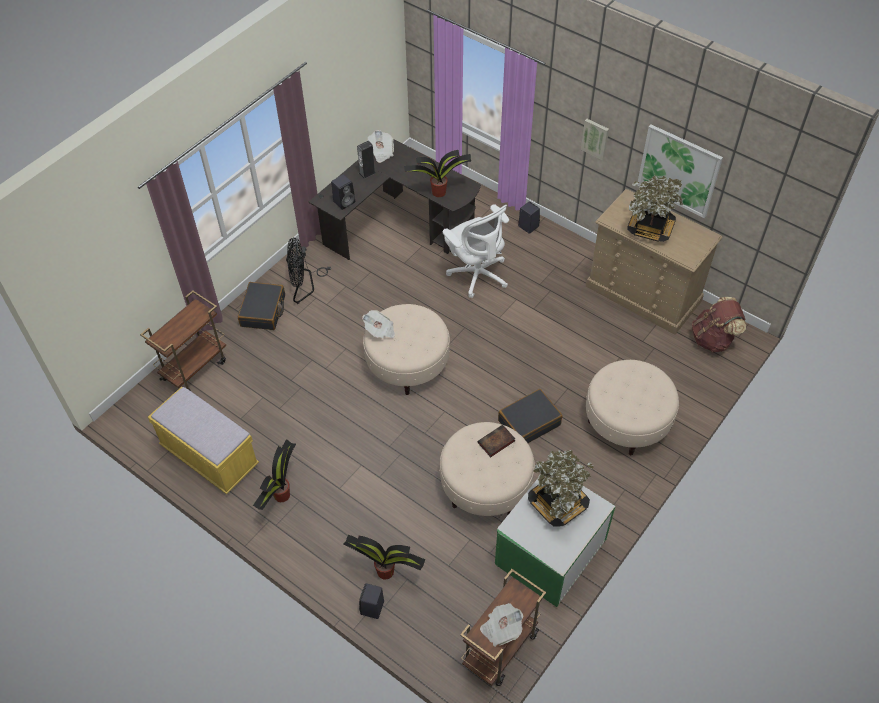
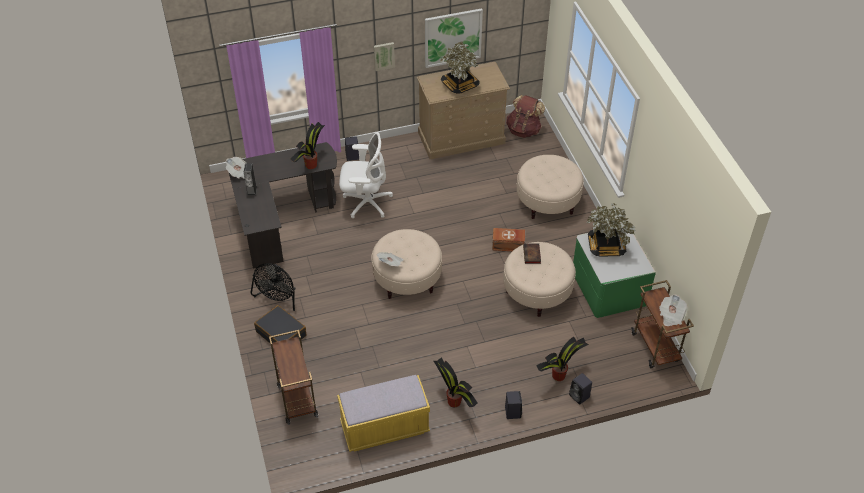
camera: 55 degrees left, 5 degrees down
(344, 201) = (266, 216): black speaker -> black speaker (512, 411)
(529, 422) = (508, 245): black suitcase -> brown storage box

